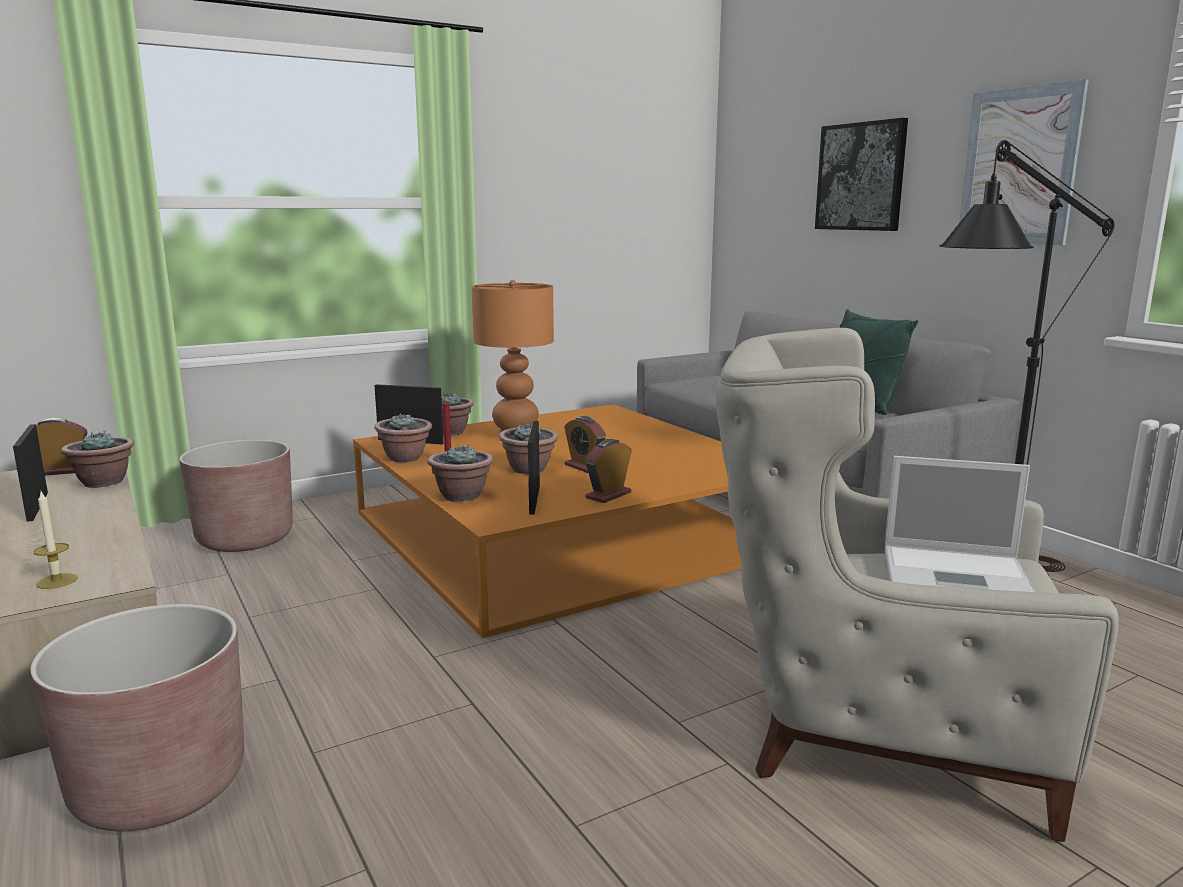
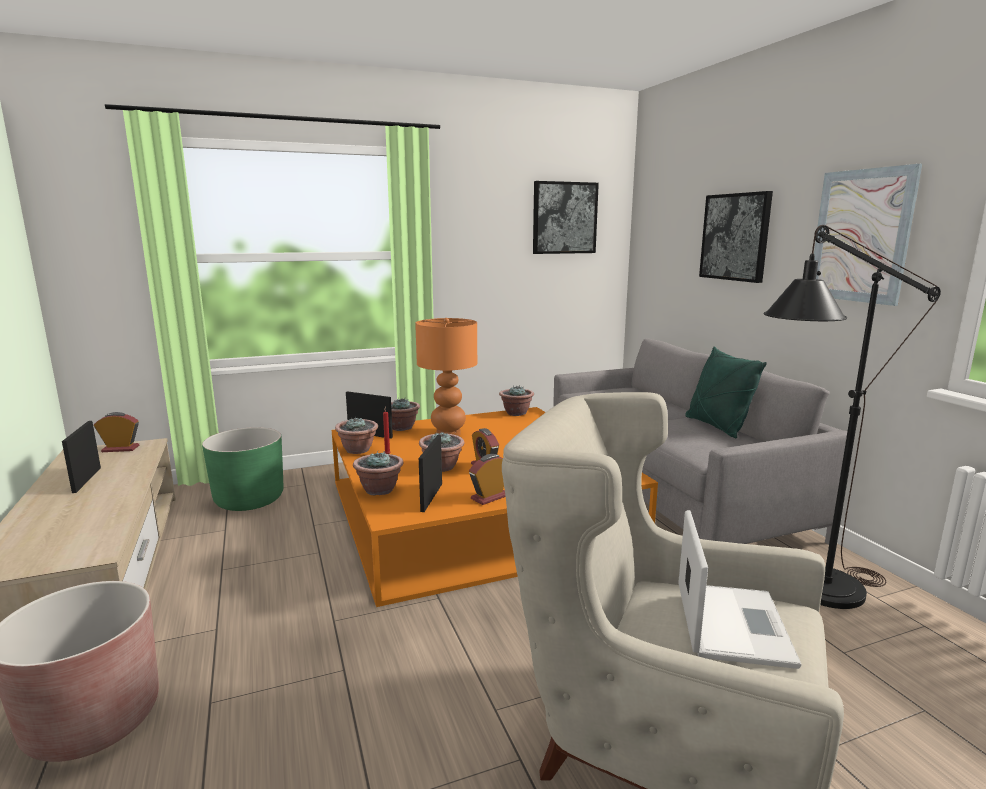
camera: 10 degrees right, 0 degrees up
(57, 581) = (56, 551): candle -> none
(103, 482) = (141, 461): potted plant -> potted plant (516, 413)
(245, 539) = (249, 500): brown planter -> green planter
(636, 158) = (564, 218): none -> picture
(958, 574) = (731, 622): laptop -> laptop turned 105 degrees counterclockwise

